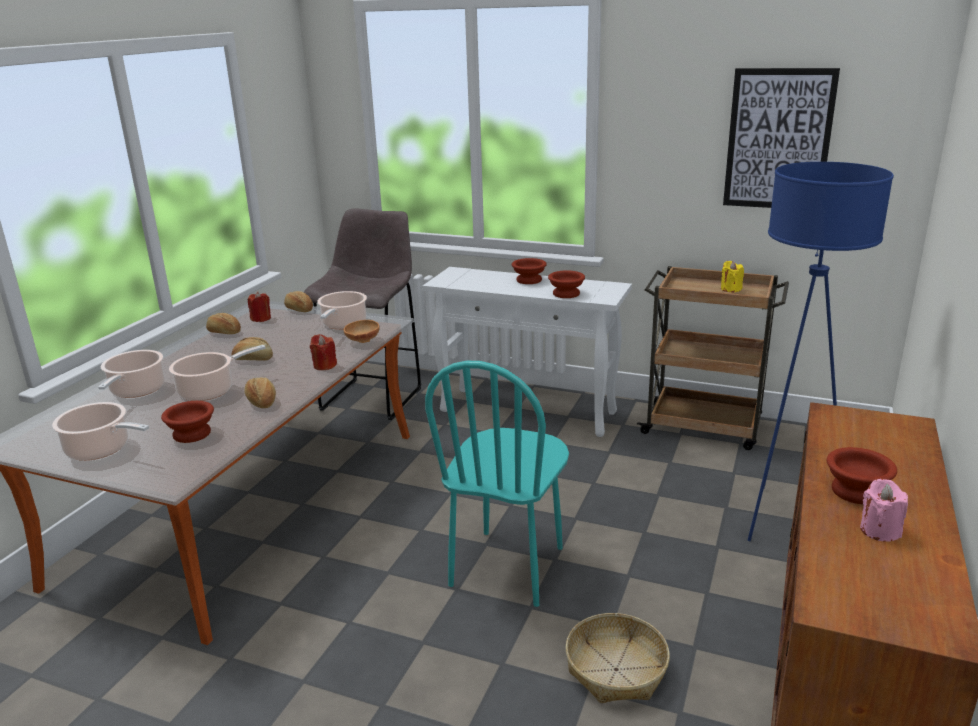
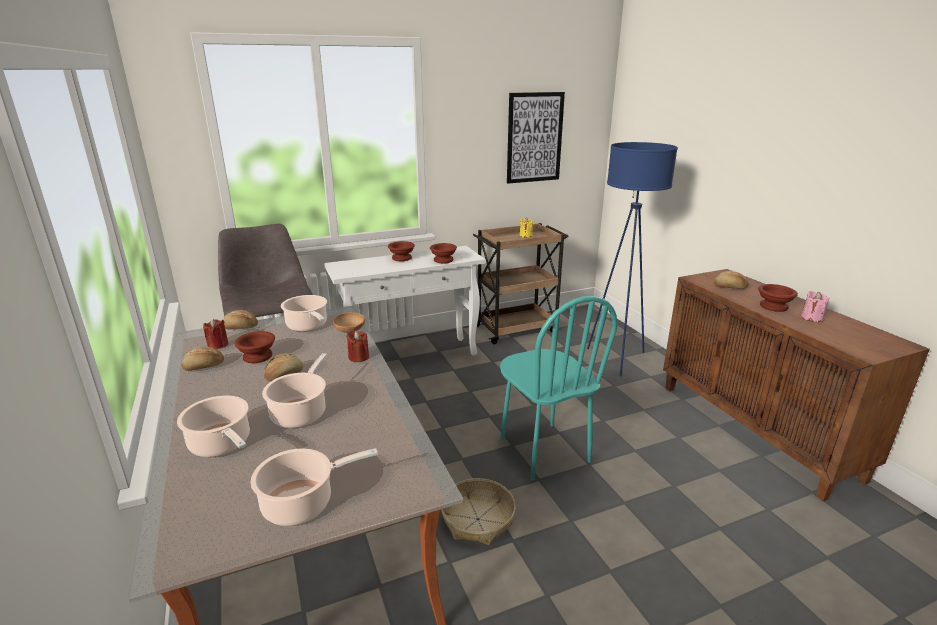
camera: 45 degrees left, 0 degrees up
(193, 434) = (364, 448): brown bowl -> brown bowl (259, 356)
(261, 402) = (366, 400): bread -> bread (730, 287)
(616, 669) = (669, 469): basket -> basket (477, 519)

